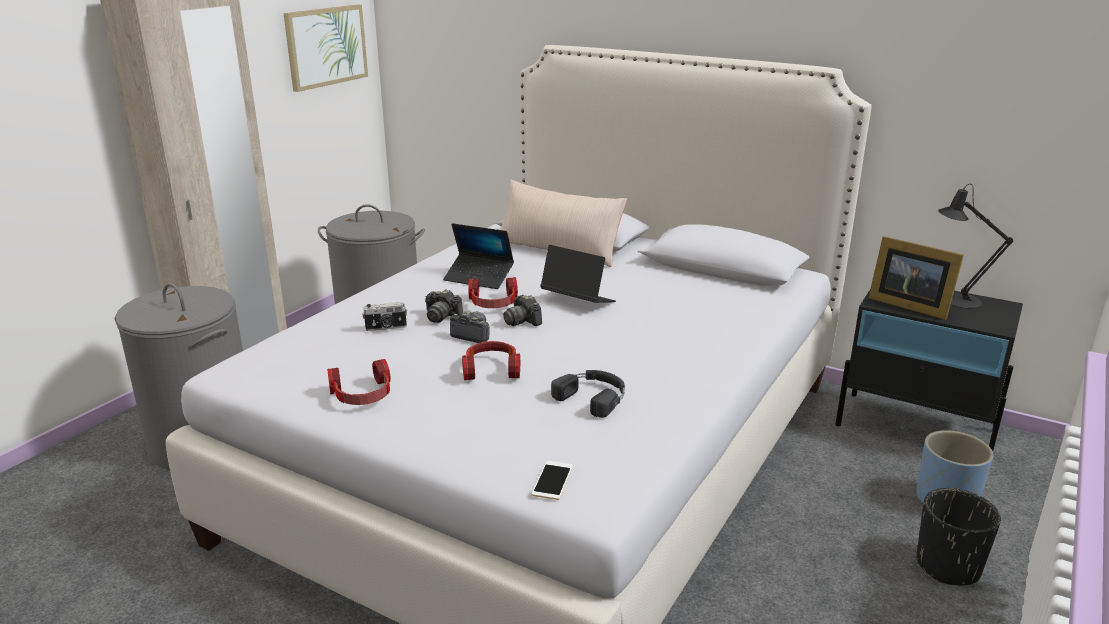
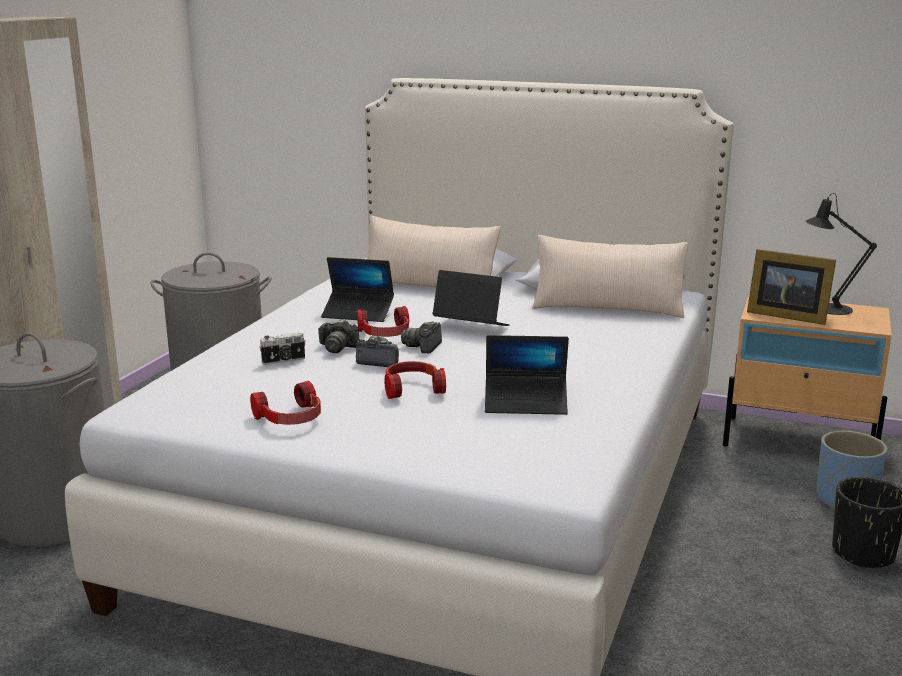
camera: 10 degrees left, 5 degrees down
(326, 46) = (145, 86): picture -> none
(522, 321) = (423, 347): camera -> camera turned 60 degrees clockwise
(552, 480) = (519, 470): phone -> none
(594, 397) = (526, 403): black headphones -> laptop
(721, 287) = (607, 307): none -> beige pillow
(916, 428) = (800, 442): black nightstand -> beige nightstand

